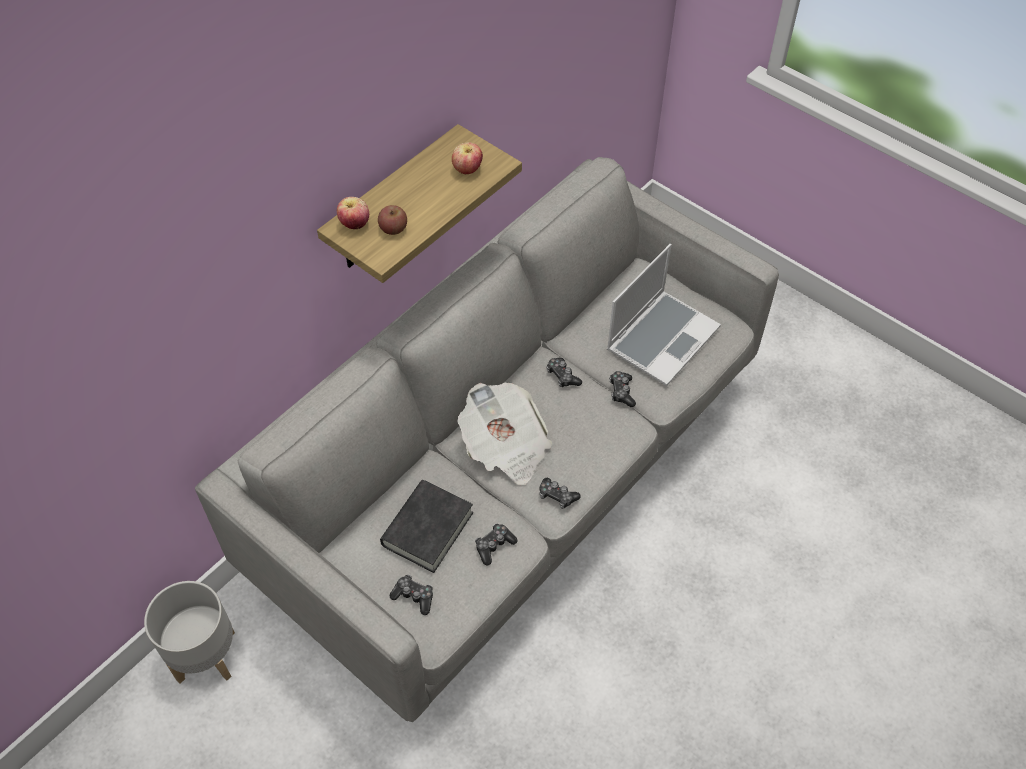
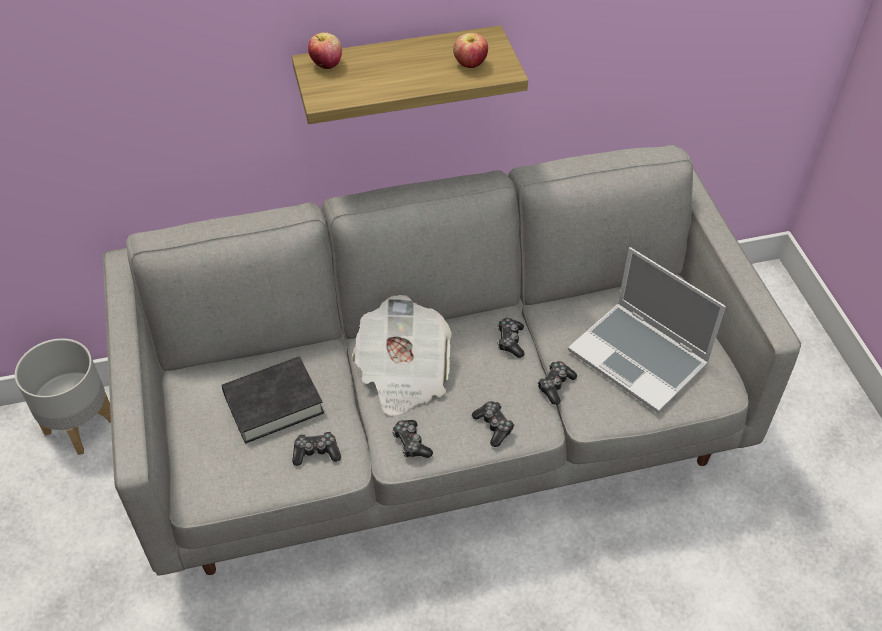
camera: 35 degrees right, 5 degrees down
(393, 228) = (355, 82): apple -> none
(414, 596) = (211, 453): game controller -> game controller (494, 426)
(662, 337) = (640, 358): laptop -> laptop turned 60 degrees clockwise

